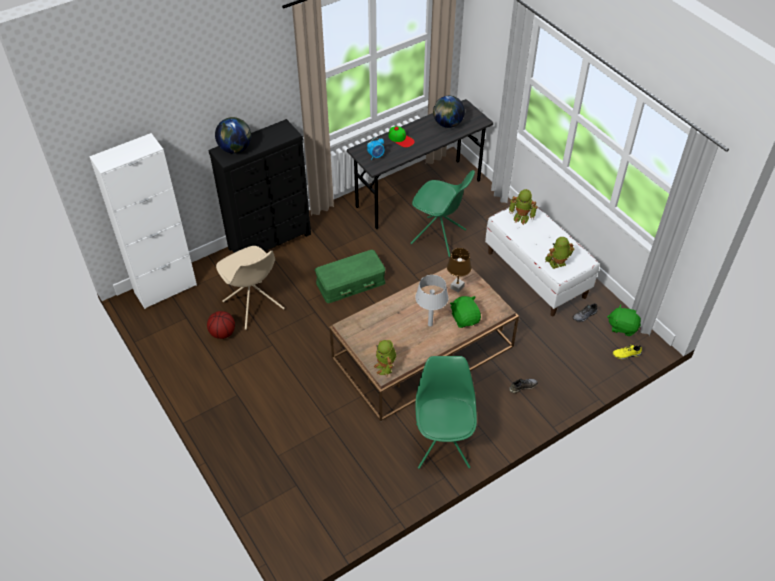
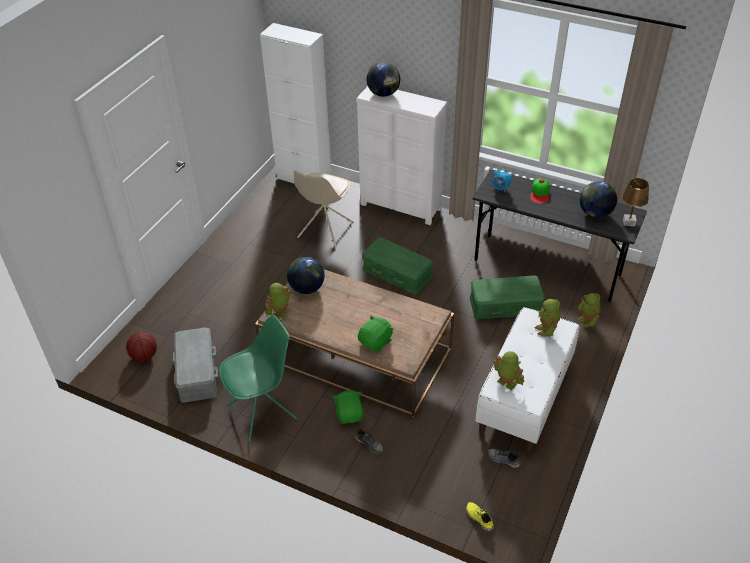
camera: 60 degrees right, 5 degrees down
(222, 333) = (285, 227): basketball -> basketball (144, 356)
(270, 242) = (400, 207): black dresser -> white dresser
(360, 477) = (196, 371): none -> grey storage box
(368, 336) = (307, 288): none -> globe
(430, 324) = (350, 321): grey table lamp -> none
(439, 237) = (505, 305): green chair -> green storage box
(457, 287) = (411, 321): brown table lamp -> brown table lamp (629, 222)
(489, 203) = (587, 321): none -> toy robot
(622, 327) = (515, 500): green plush toy -> green plush toy (349, 414)

